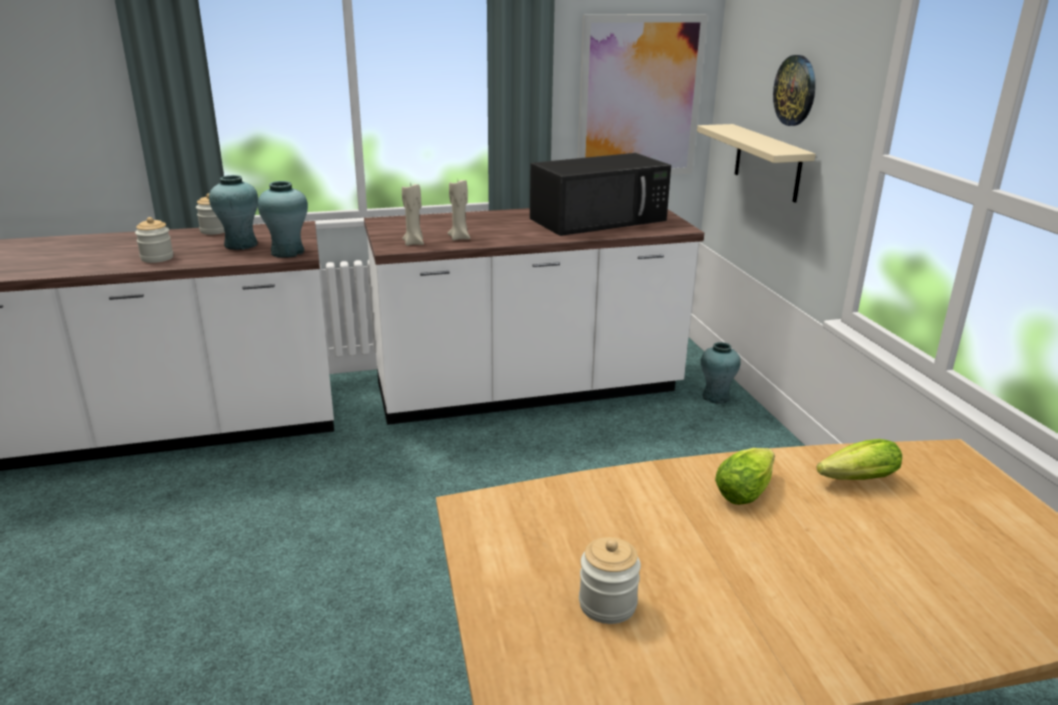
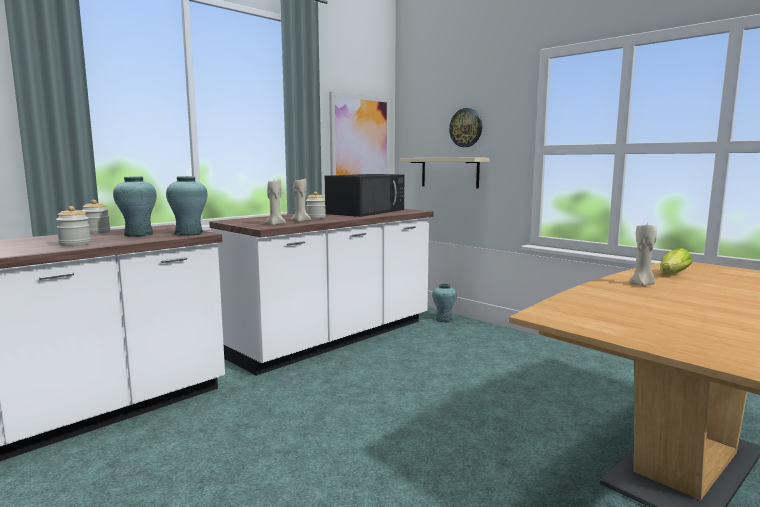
camera: 30 degrees left, 15 degrees down
(607, 604) = (693, 328): jar -> jar (316, 217)
(747, 489) = (642, 284): lettuce -> beige candle

